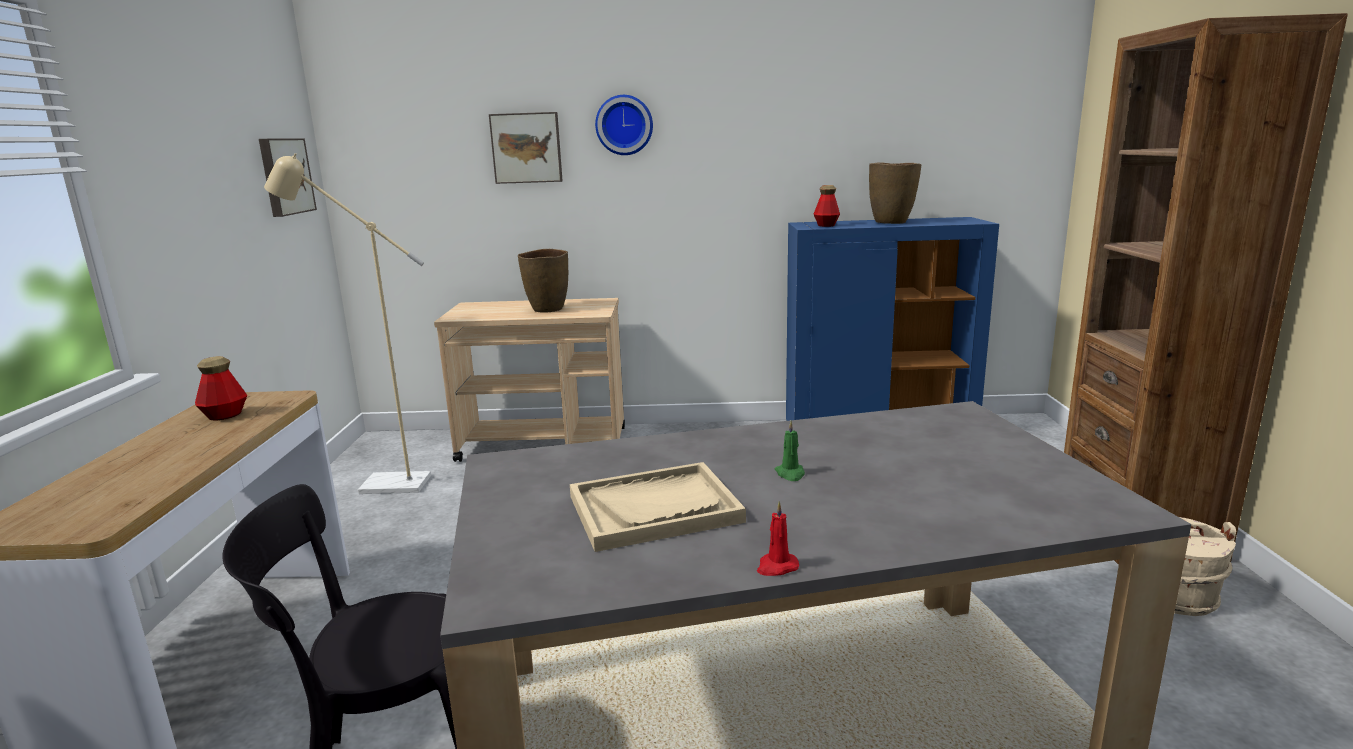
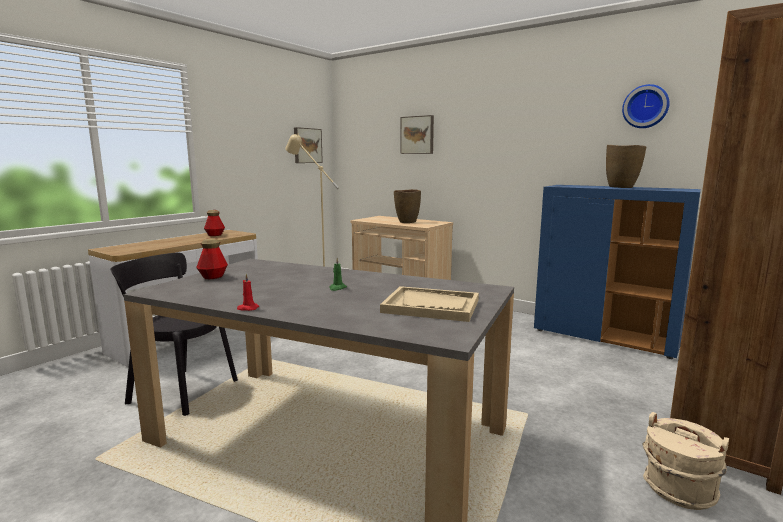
camera: 35 degrees right, 5 degrees down
(624, 125) = (466, 122): wall clock -> wall clock (645, 106)
(655, 509) = (259, 284): beige tray -> beige tray (431, 306)
(826, 225) = (570, 186): bottle -> bottle (213, 277)

